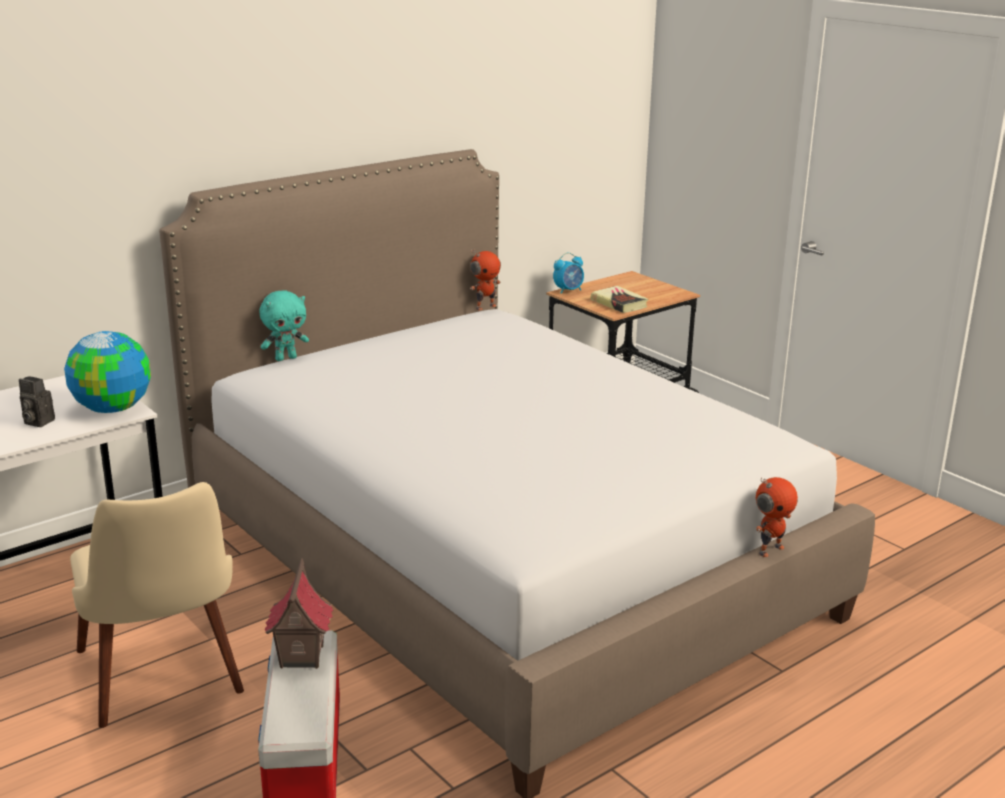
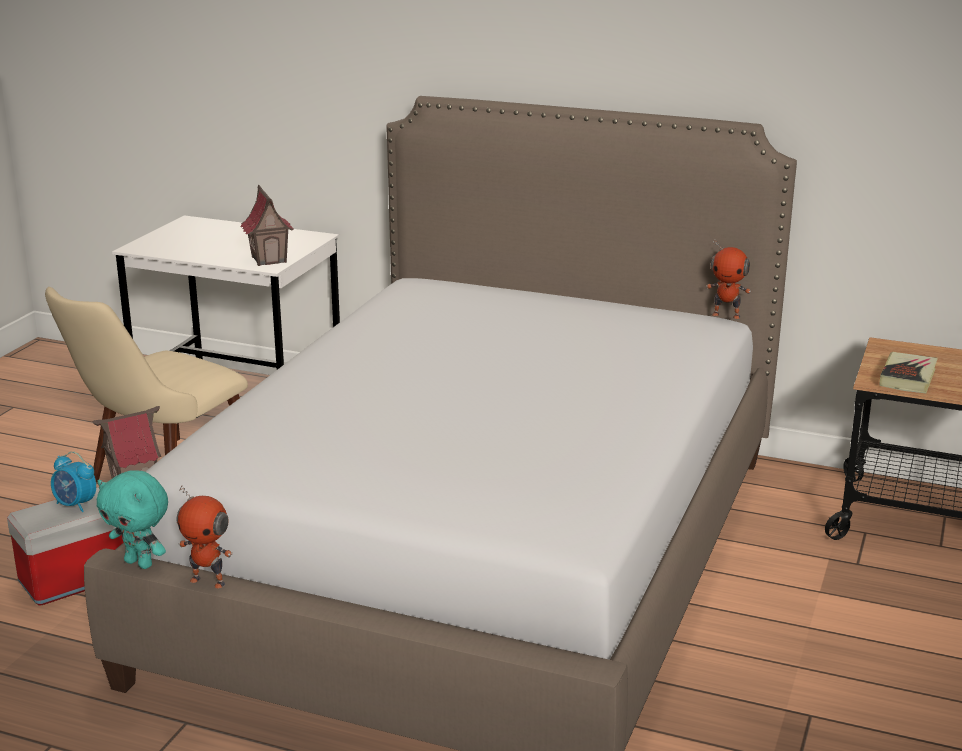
camera: 60 degrees right, 0 degrees up
(37, 422) = (221, 249): camera -> none
(112, 408) = (269, 259): globe -> toy house
(286, 358) = (468, 282): turquoise plush toy -> turquoise plush toy (140, 563)
(568, 290) = (896, 345): alarm clock -> alarm clock (75, 505)
(770, 550) = (439, 630): toy robot -> toy robot (208, 581)

